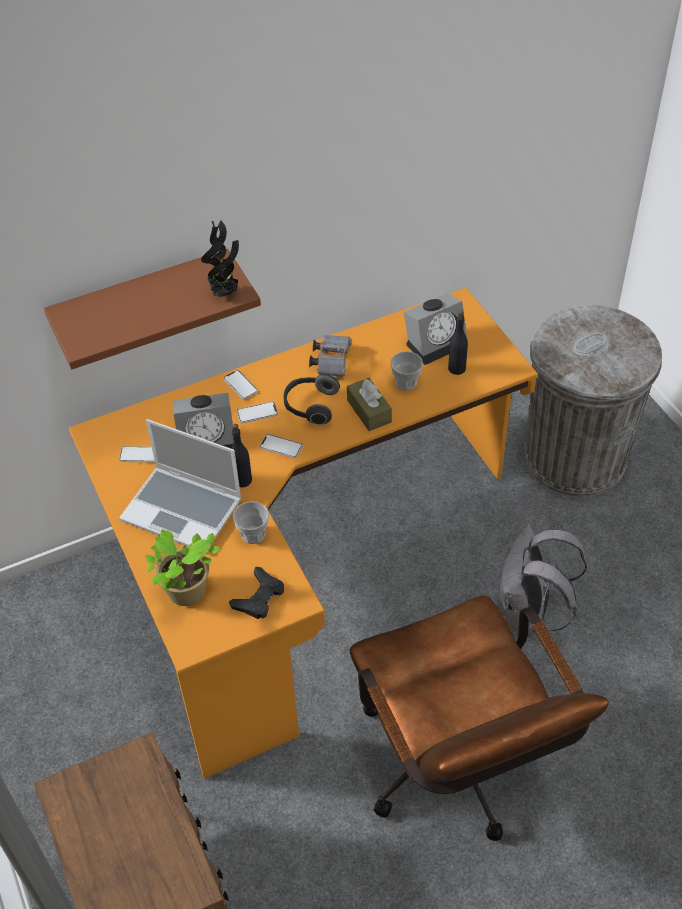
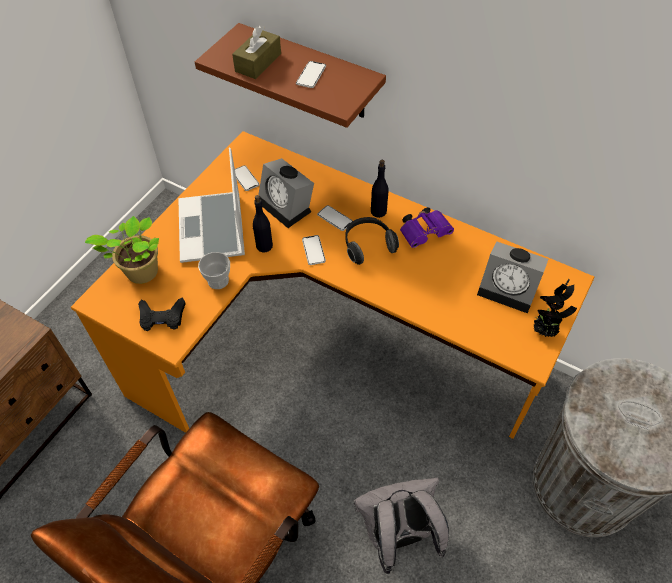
camera: 55 degrees right, 5 degrees up
(225, 293) = (333, 99): potted plant -> potted plant (545, 331)
(240, 385) = (353, 194): phone -> phone (311, 75)
(332, 361) = (425, 233): grey binoculars -> purple binoculars
(369, 411) = (394, 285): brown tissue box -> brown tissue box (258, 62)
(406, 382) = (446, 292): cup -> none
(456, 368) = (493, 319): black bottle -> black bottle (378, 211)

